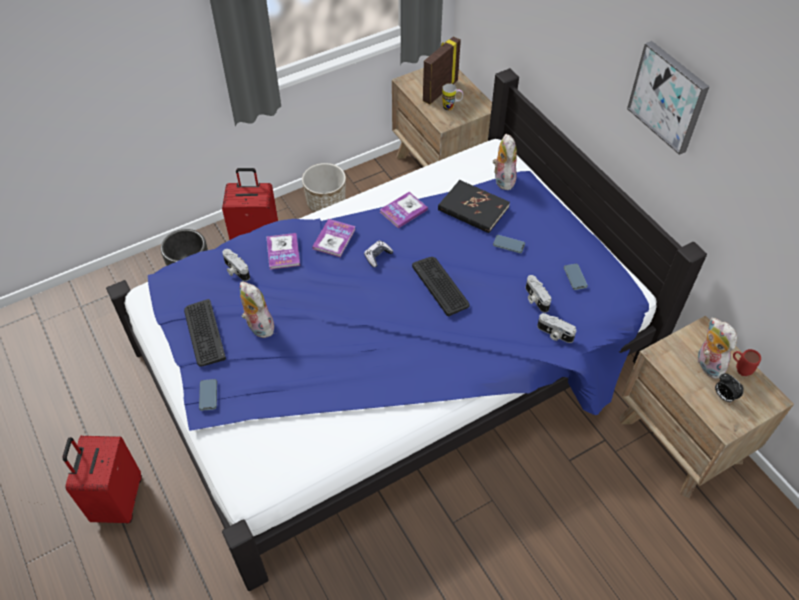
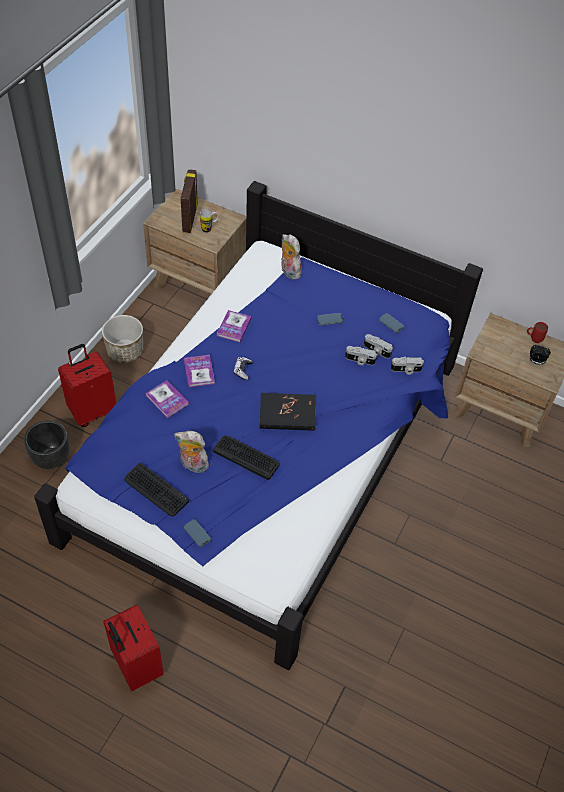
camera: 35 degrees left, 0 degrees up
(235, 270) = (140, 431): camera -> camera (359, 360)
(440, 285) = (305, 371): keyboard -> keyboard (246, 457)
(473, 209) = (285, 303): black book -> black book (287, 414)
(669, 97) = (423, 166): picture -> none
(707, 365) = (513, 346): plush toy -> none

